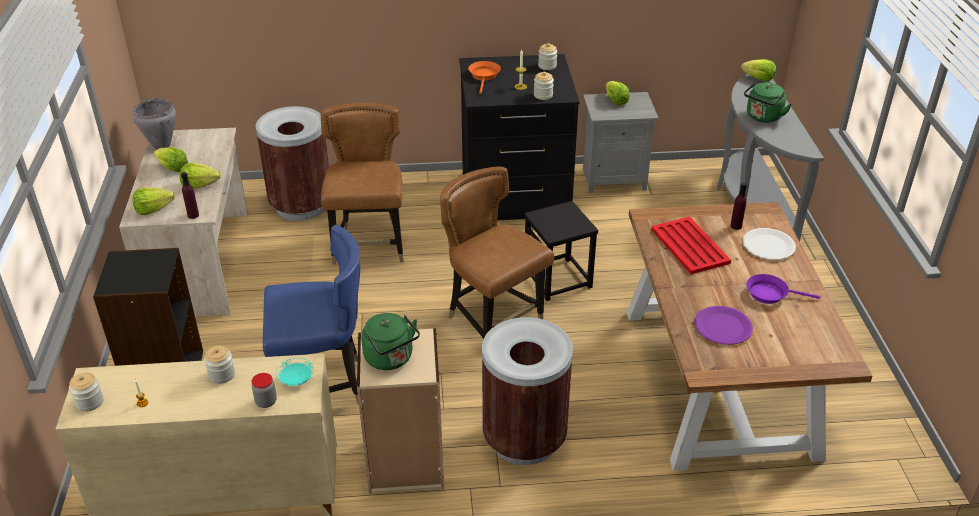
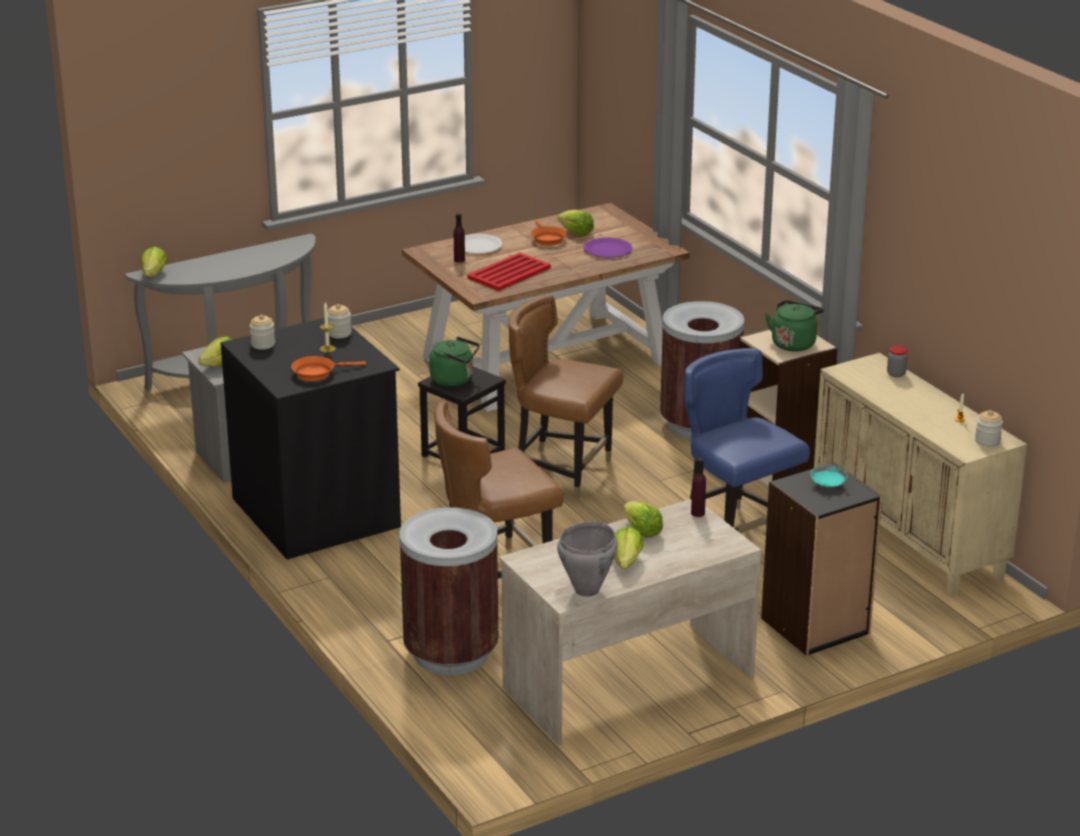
camera: 115 degrees left, 10 degrees down
(153, 209) = (712, 541): lettuce -> lettuce (576, 232)
(221, 374) = (893, 399): jar -> none
(296, 380) = (861, 370): turquoise plate -> turquoise plate (828, 485)
(493, 321) = (561, 472): brown chair -> brown chair turned 90 degrees clockwise
(762, 117) = (247, 264): green kettle -> green kettle (455, 380)
(770, 294) = (547, 239): purple frying pan -> orange frying pan

